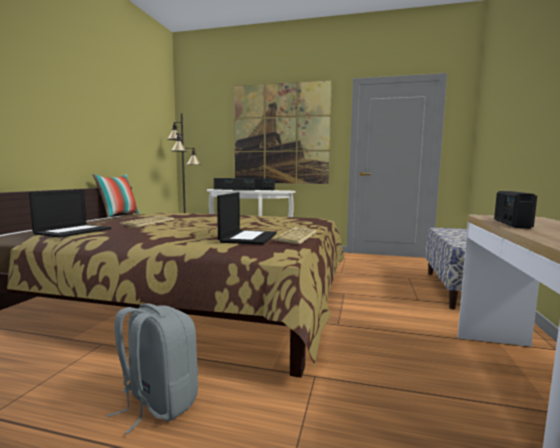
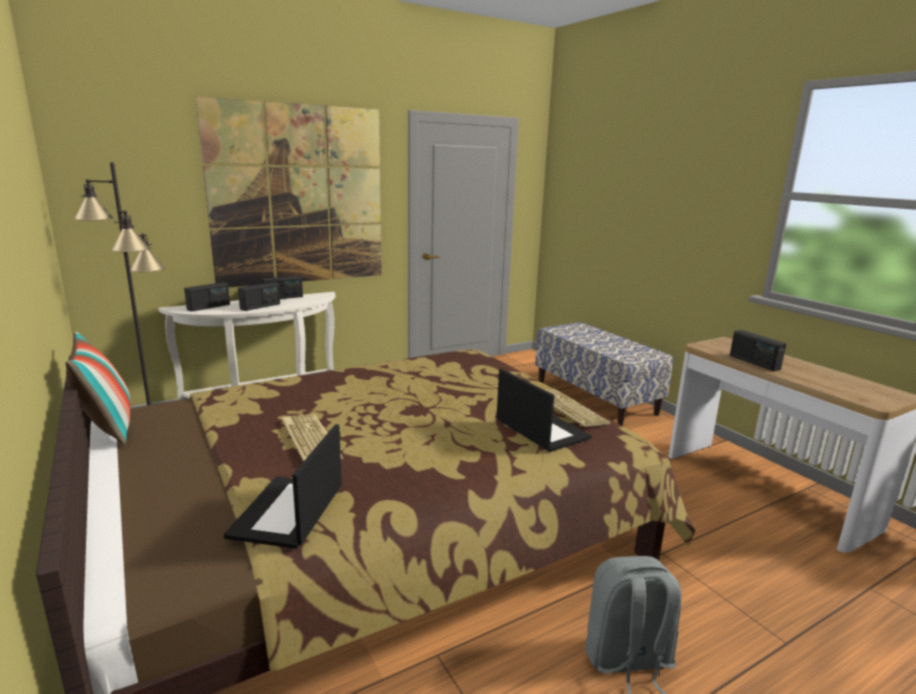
camera: 45 degrees left, 10 degrees up
(74, 231) = (288, 512): laptop -> laptop turned 150 degrees counterclockwise

